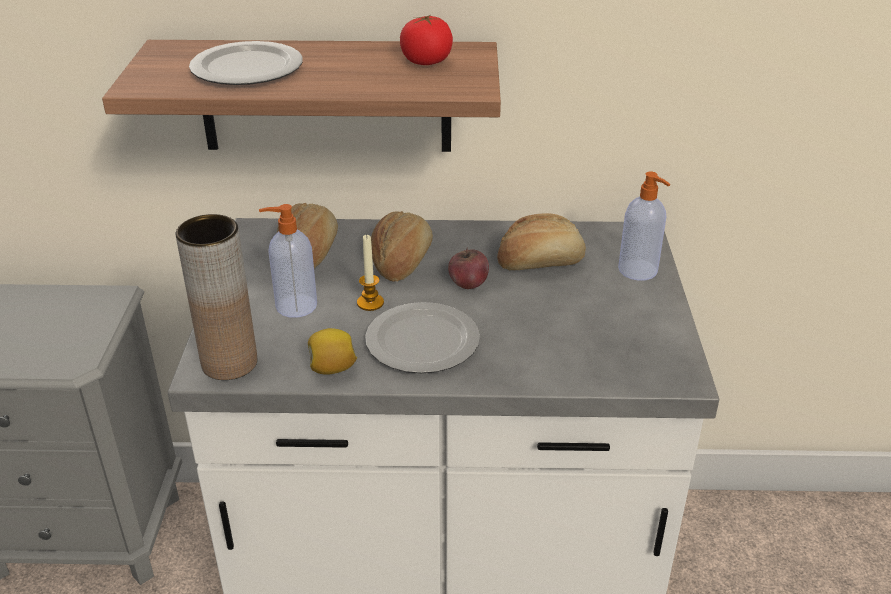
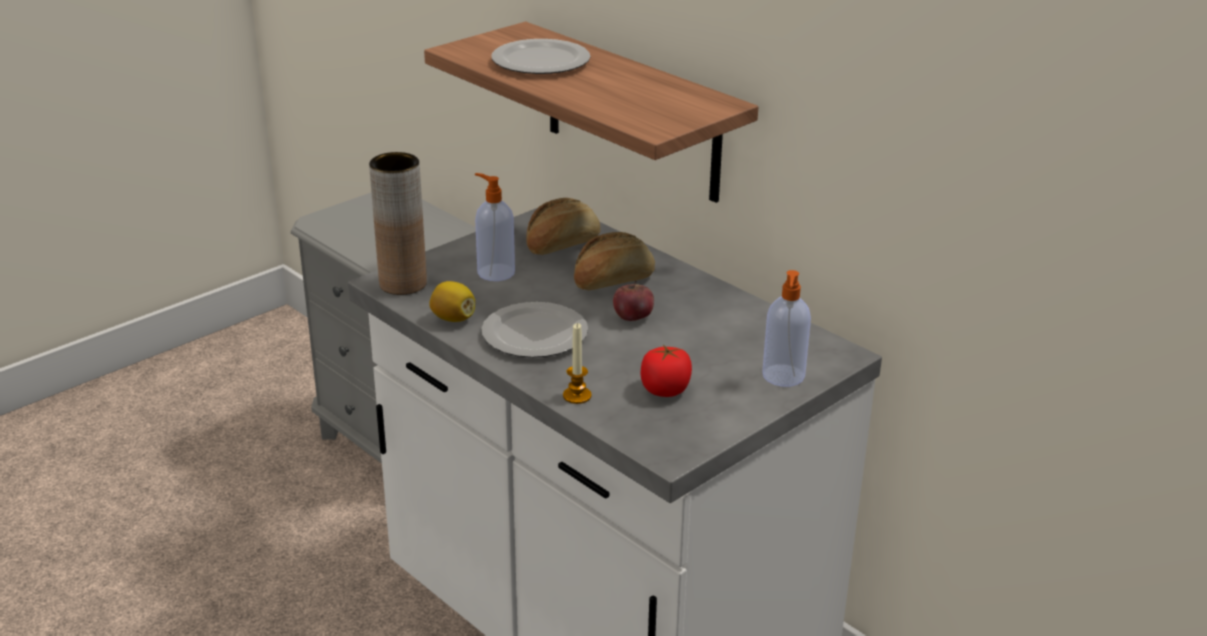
camera: 45 degrees right, 5 degrees down
(370, 303) = (544, 295): candle -> candle (577, 396)
(426, 61) = (669, 100): tomato -> tomato (665, 390)
(539, 262) = (714, 331): bread -> none

